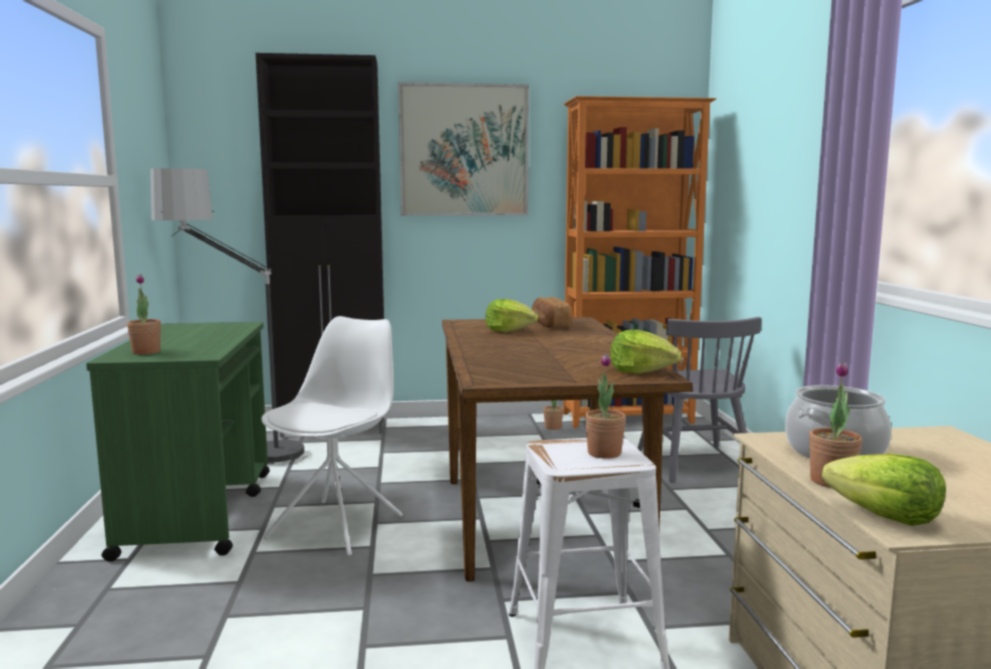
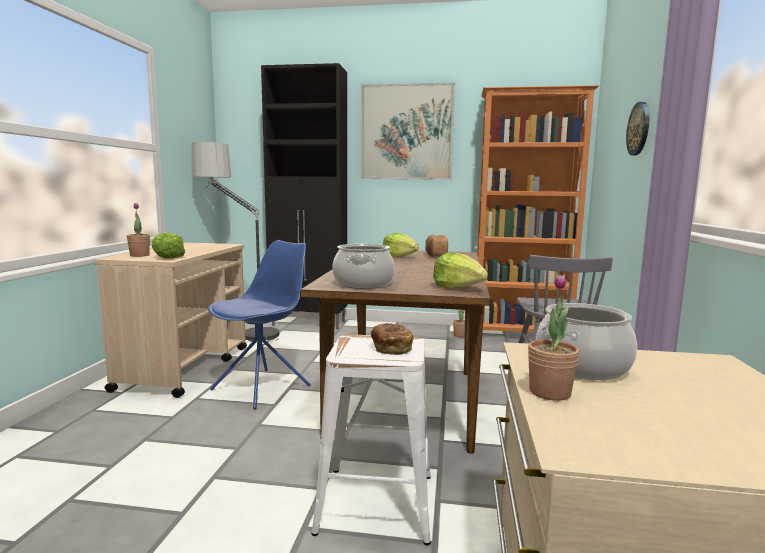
camera: 15 degrees right, 0 degrees up
(198, 512) = (186, 367): green cart -> beige cart
(337, 526) = (263, 387): white chair -> blue chair
(526, 375) = (363, 284): none -> cooking pot
(604, 453) = (391, 349): potted plant -> bread
(780, 161) = (639, 129): none -> wall clock
(885, 517) = (570, 434): lettuce -> lettuce (167, 257)

